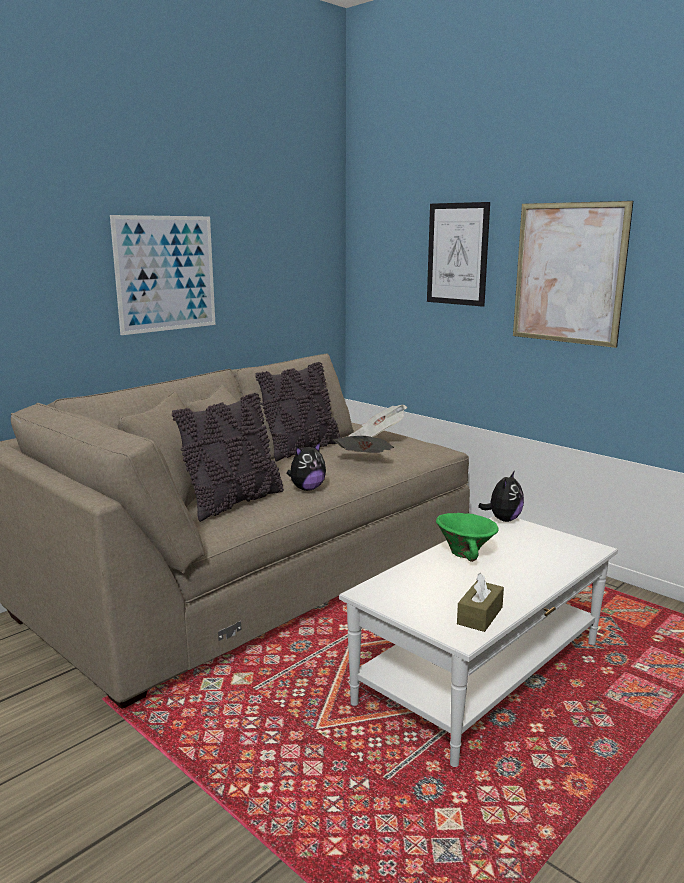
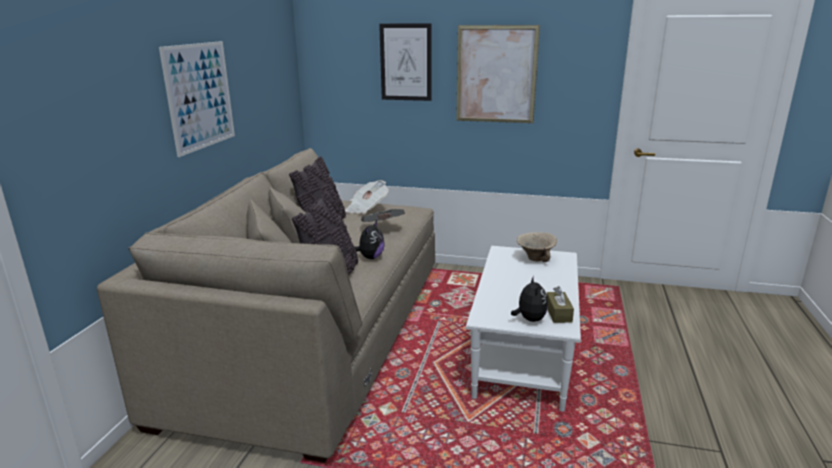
camera: 30 degrees left, 5 degrees up
(466, 553) = (505, 277): green bowl -> none
(503, 519) = (498, 249): plush toy -> plush toy (529, 319)
(539, 542) = (534, 259): none -> beige bowl

